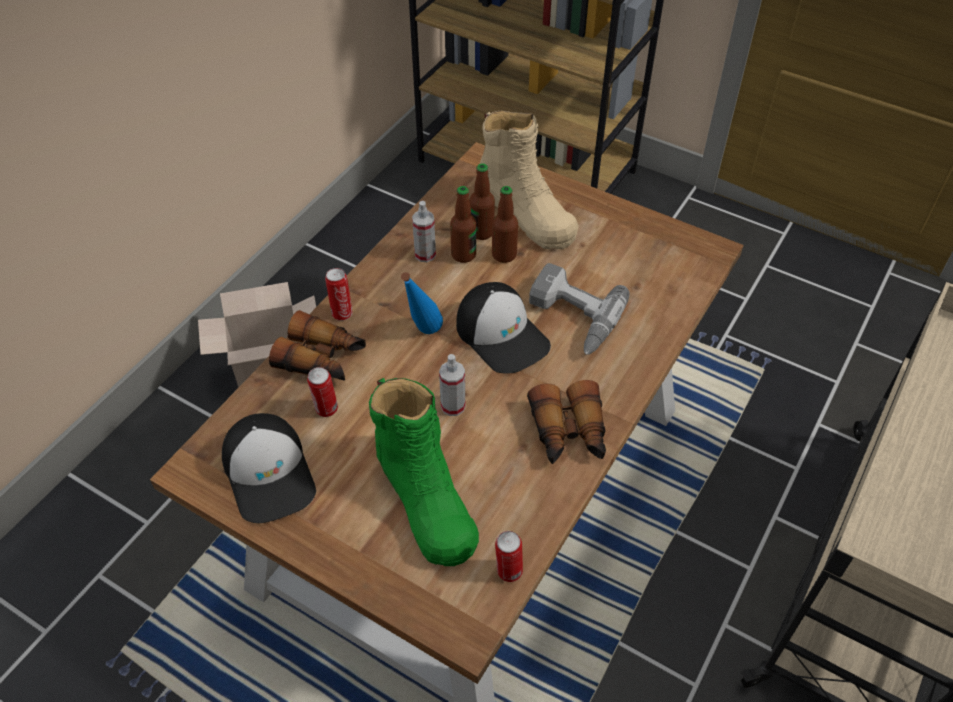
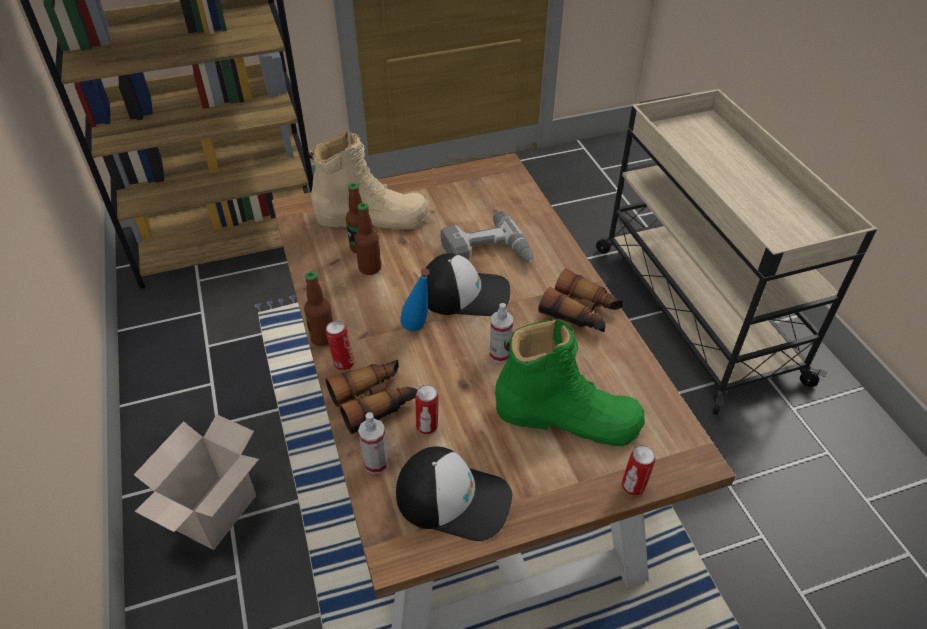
camera: 50 degrees left, 5 degrees down
(425, 254) = (344, 286): spray bottle -> spray bottle (376, 463)
(504, 255) = (395, 250): bottle -> bottle (323, 338)
(508, 572) = (665, 409): can -> can (633, 487)

